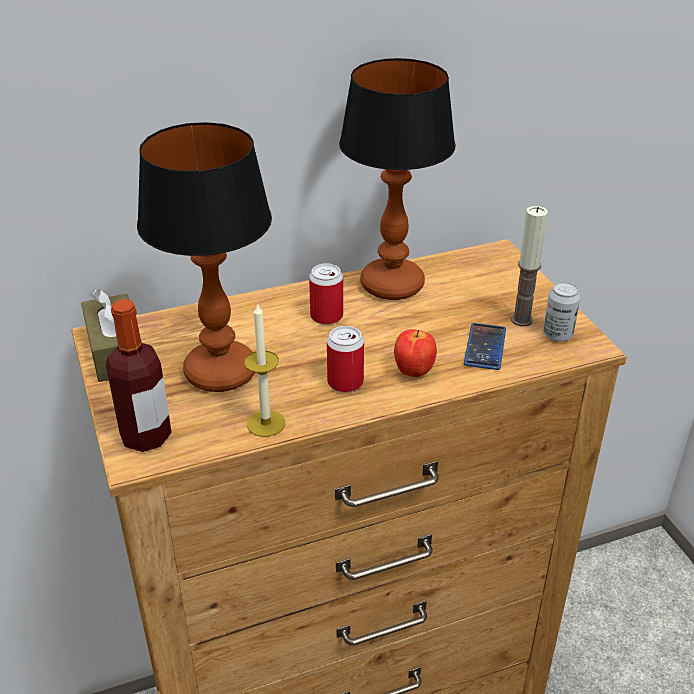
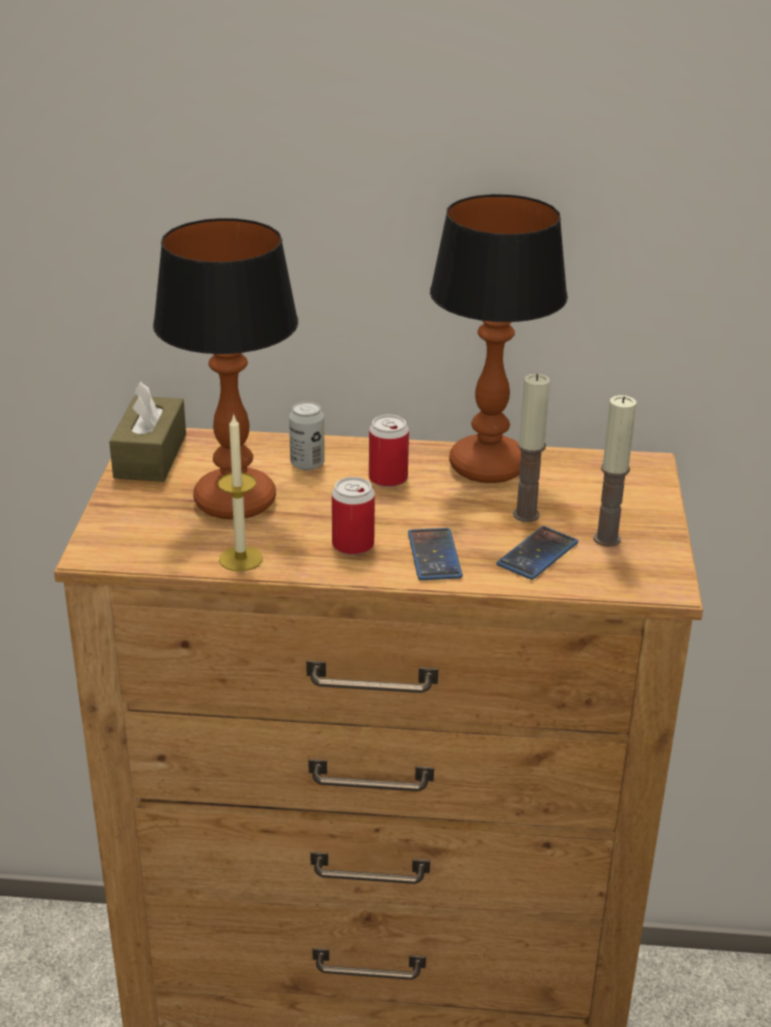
camera: 25 degrees right, 5 degrees down
(146, 436) = (119, 537): bottle -> none
(413, 372) = (434, 555): apple -> phone
(451, 317) = (526, 515): none -> candle
(557, 335) = (636, 565): can -> can (307, 464)

